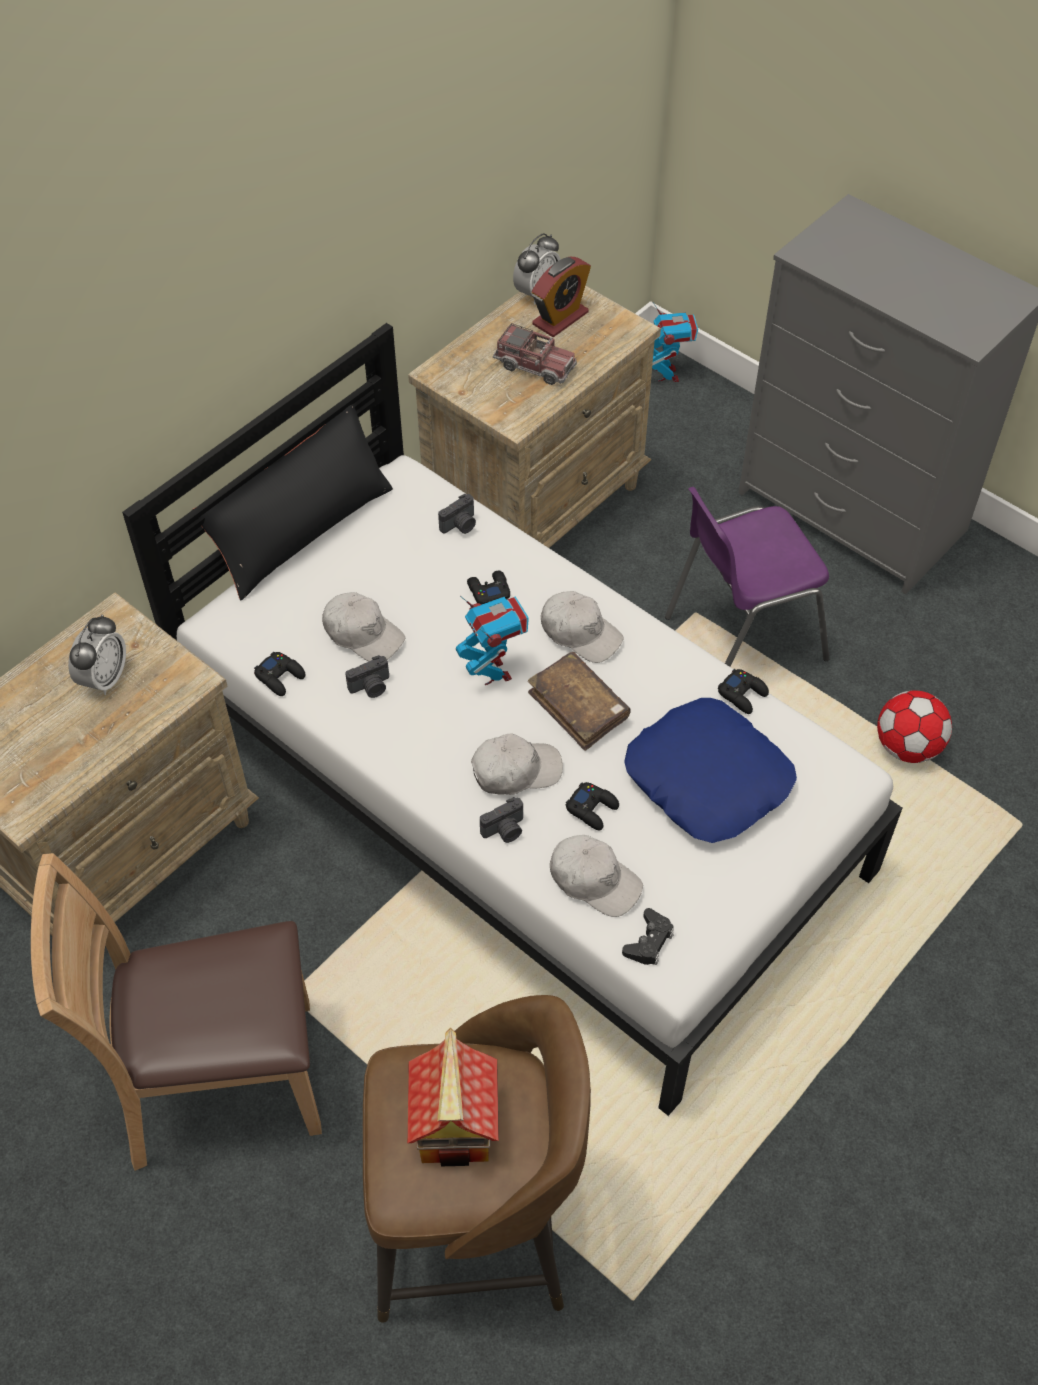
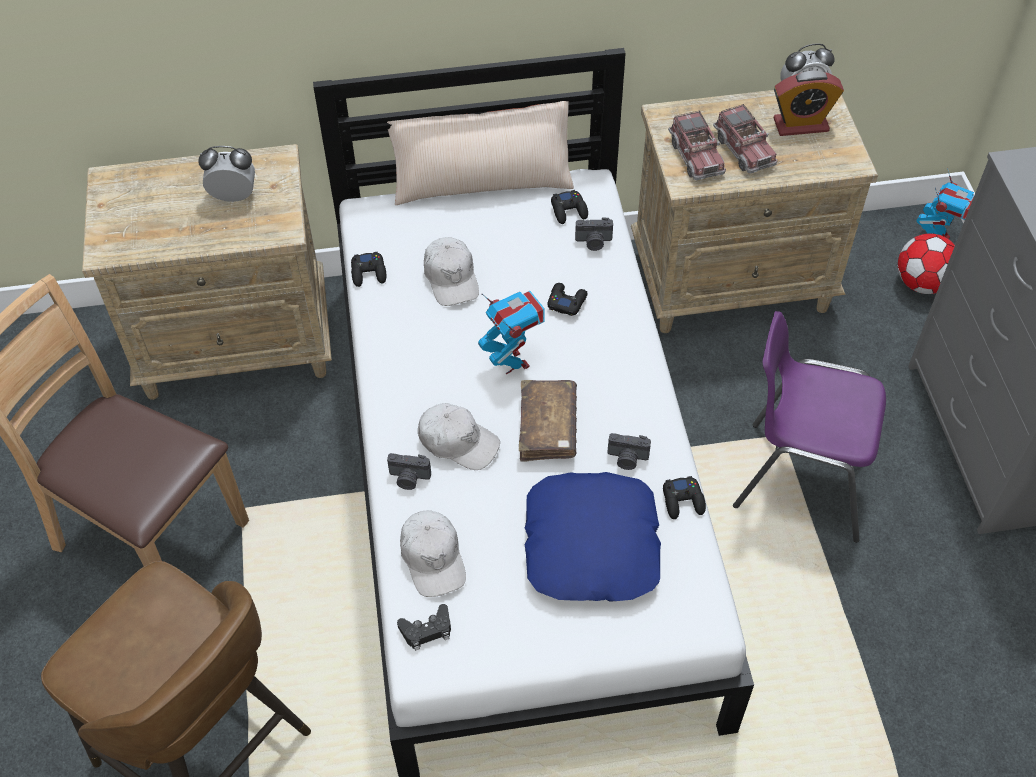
camera: 40 degrees right, 0 degrees up
(104, 678) = (234, 196): alarm clock -> alarm clock turned 150 degrees counterclockwise
(302, 531) = (482, 181): black pillow -> beige pillow
(371, 687) = (419, 318): camera -> camera (627, 459)
(456, 1126) = (150, 647): toy house -> none
(493, 672) = (512, 362): toy robot -> toy robot turned 45 degrees counterclockwise
(501, 393) = (696, 156): none -> toy truck
(580, 633) = (604, 374): white cap -> none
(592, 809) = (484, 506): black game controller -> black game controller (569, 210)
(907, 747) = (858, 655): football -> football (921, 283)

